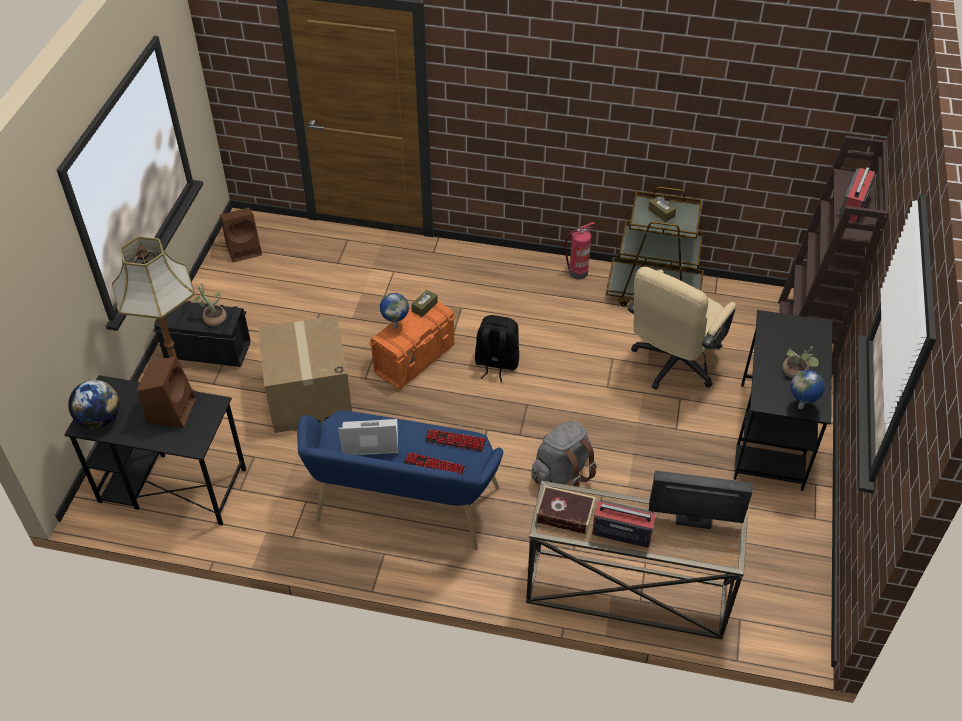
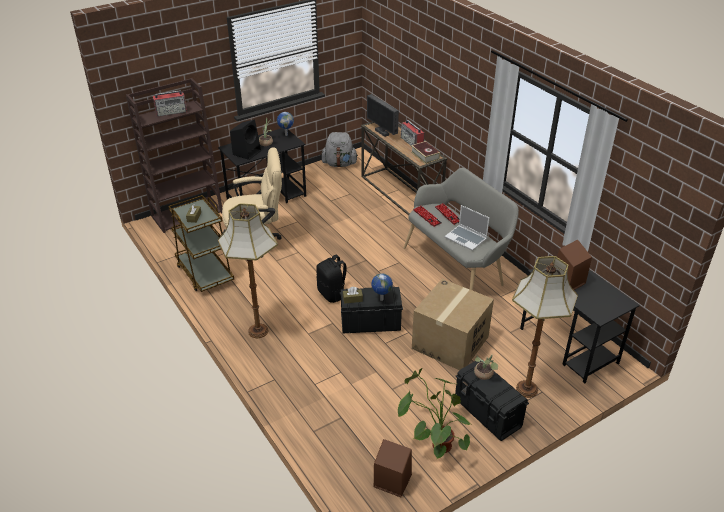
camera: 135 degrees left, 10 degrees down
(100, 419) = (613, 300): globe -> none
(237, 295) = (433, 442): none -> potted plant
(403, 510) = (457, 266): blue bench -> grey bench
(415, 359) = (370, 324): orange storage box -> black storage box
(510, 277) = (257, 331): none -> floor lamp
(562, 473) = (369, 236): grey backpack -> grey backpack (339, 164)
(577, 273) = (221, 308): fire extinguisher -> none
(785, 338) = (247, 152): none -> black speaker

